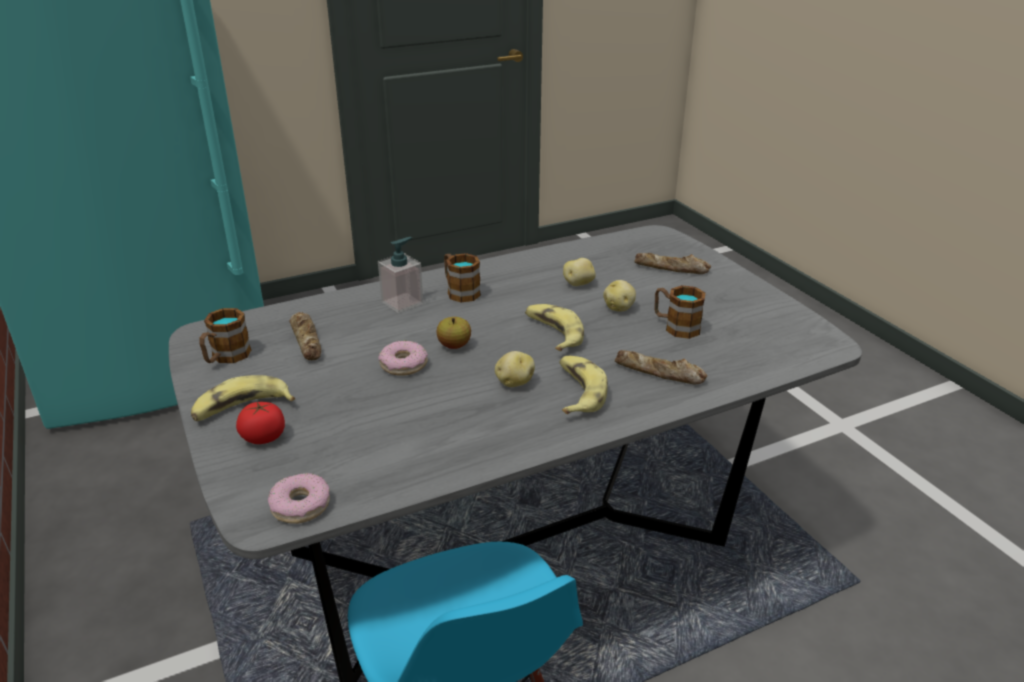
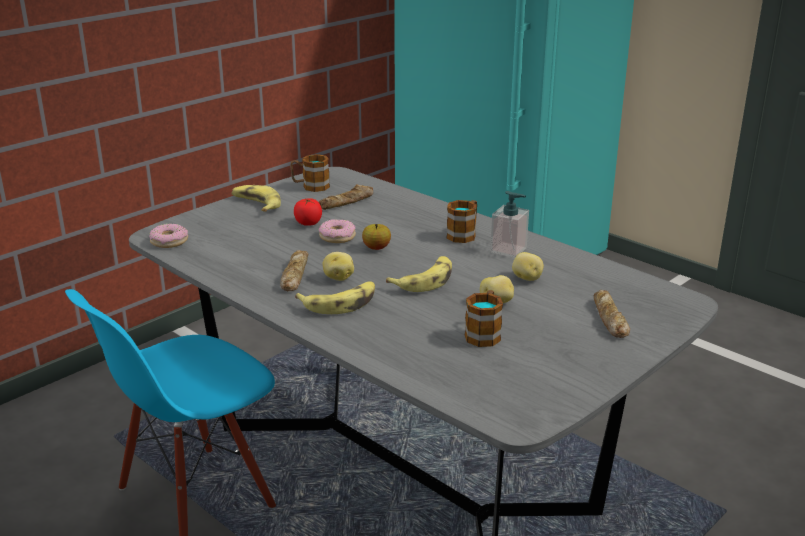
camera: 70 degrees right, 5 degrees down
(263, 437) = (230, 217): tomato -> tomato (308, 223)
(402, 302) = (426, 218): soap dispenser -> soap dispenser (508, 250)
(659, 373) = (392, 334): bread -> bread (294, 275)

